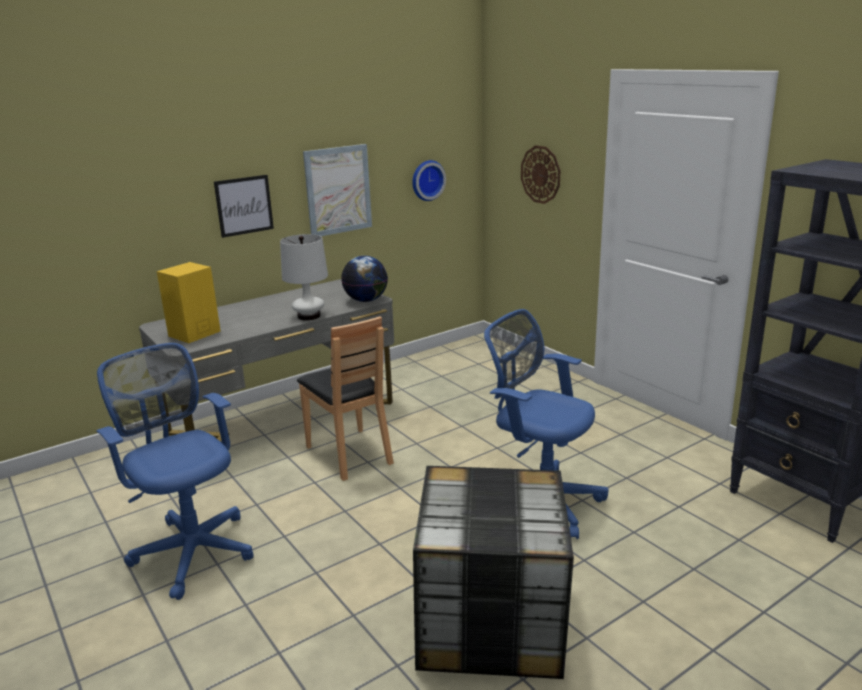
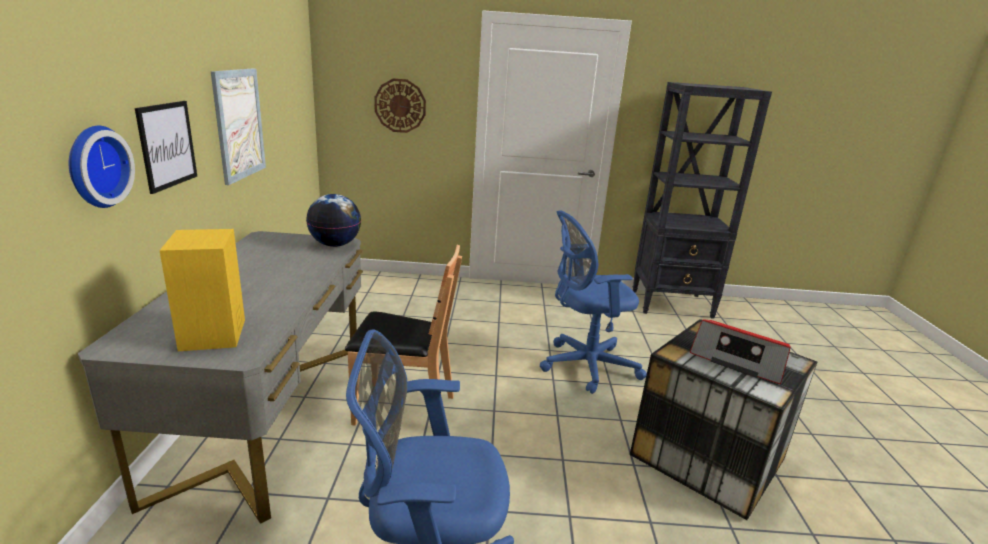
camera: 55 degrees left, 0 degrees up
(309, 316) = (314, 273): white table lamp -> none
(427, 180) = (290, 114): wall clock -> wall clock (95, 166)
(484, 508) = (738, 360): none -> radio

